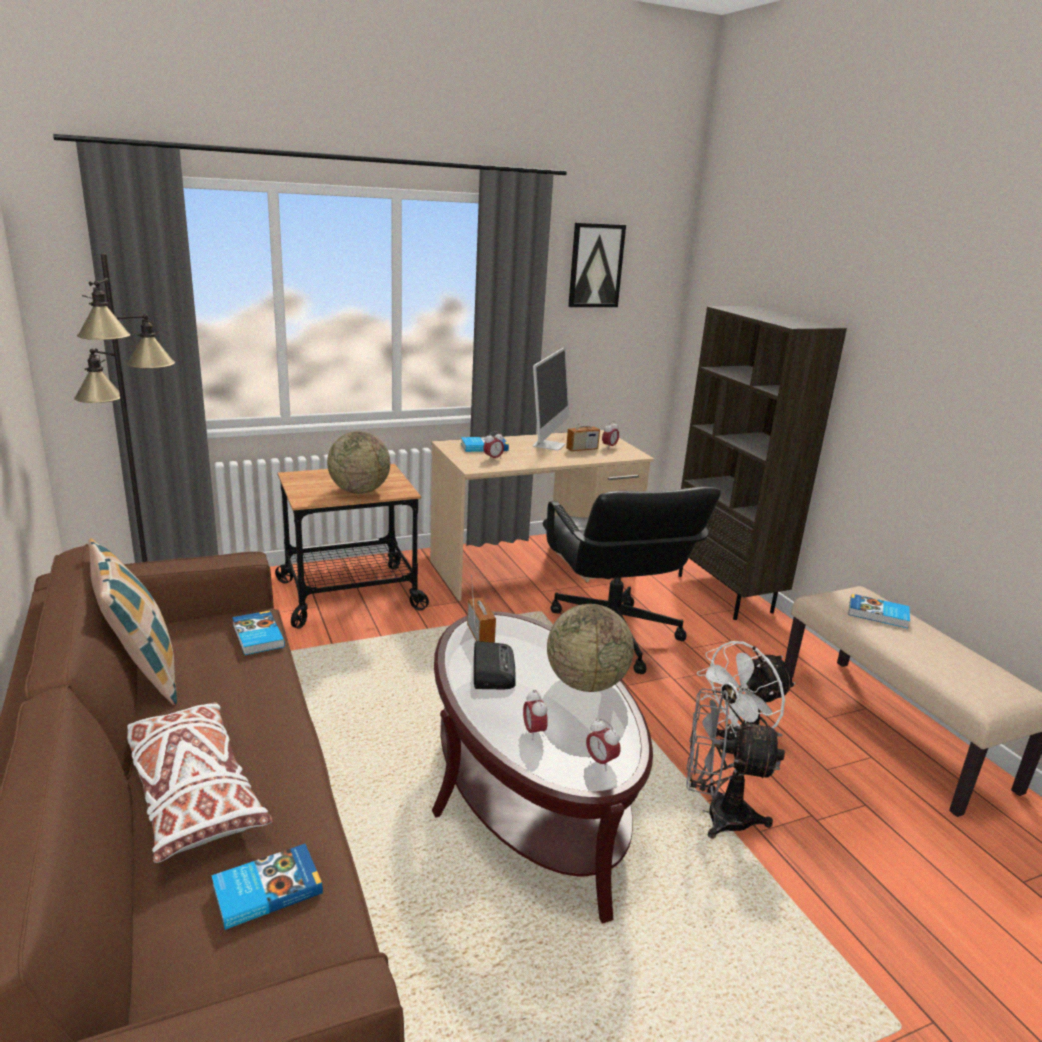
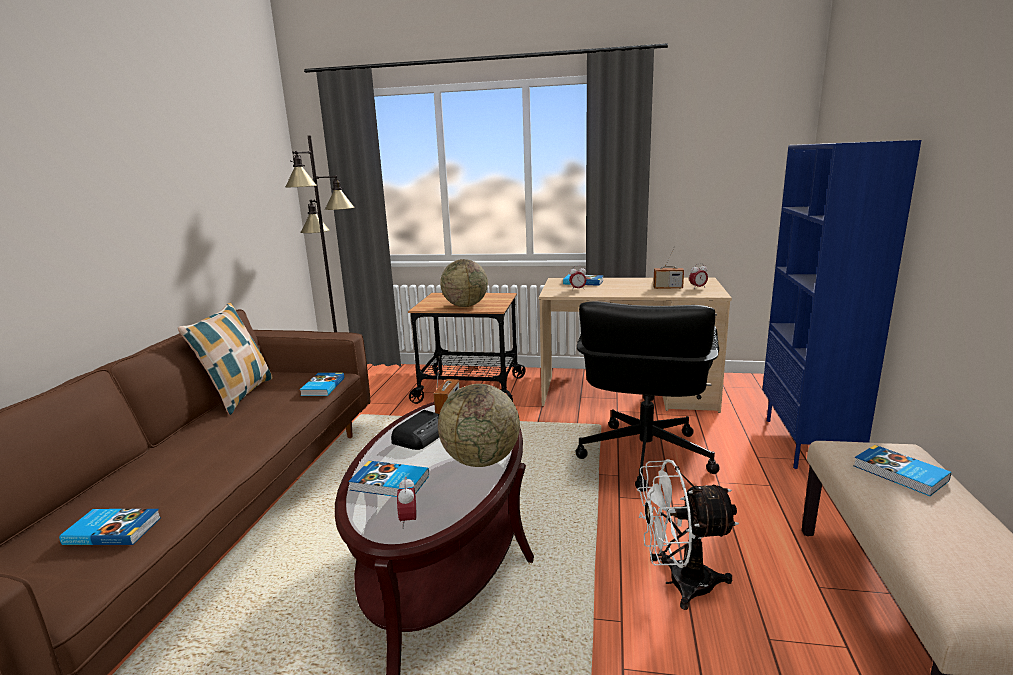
camera: 35 degrees right, 5 degrees down
(193, 792) = (167, 463): white pillow -> none
(534, 732) = (390, 483): alarm clock -> book
(548, 445) = (641, 284): monitor -> none
(595, 265) = (709, 127): picture -> none
(716, 815) = (590, 634): grey fan -> none
(726, 593) = (807, 444): brown bookcase -> blue bookcase

